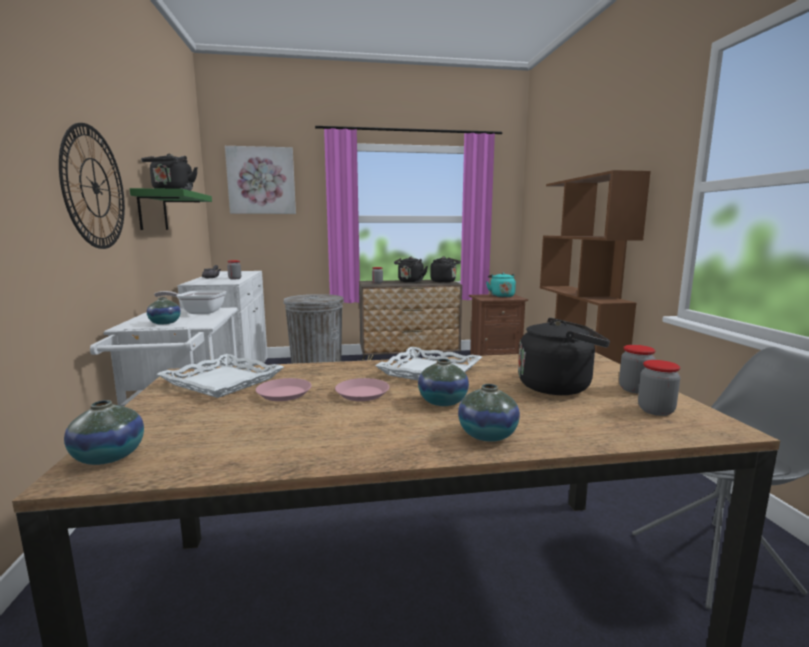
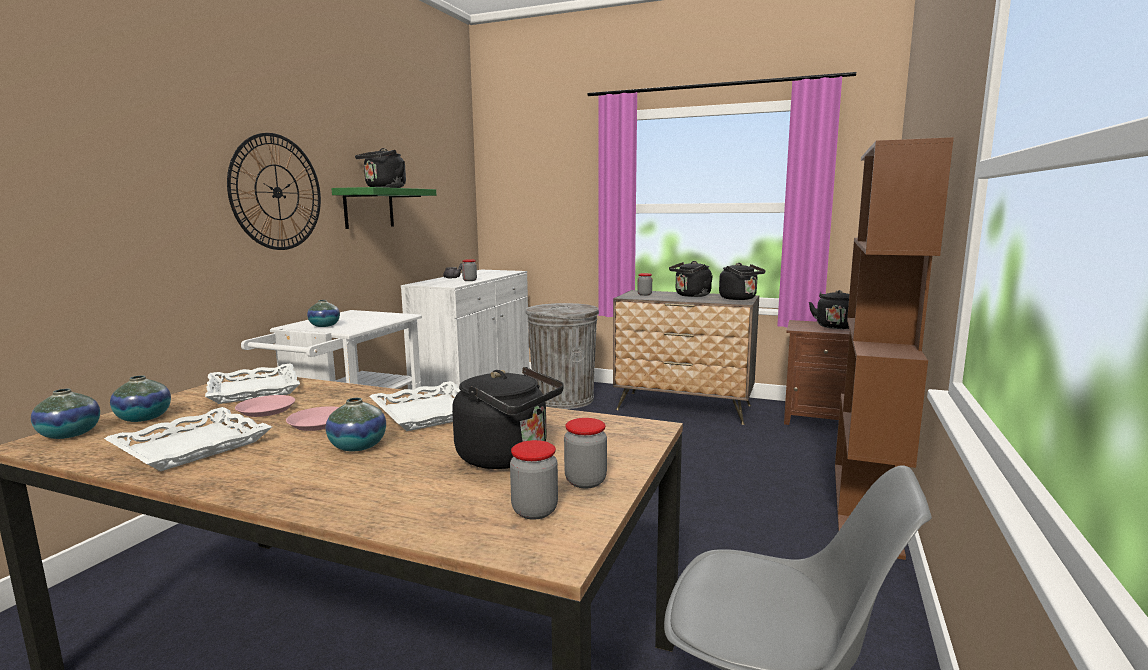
camera: 30 degrees right, 0 degrees up
(198, 312) = (375, 317): frying pan -> none
(261, 181) = (531, 164): picture -> none
(297, 434) = (192, 447): none -> white tray
(487, 435) = (309, 487): vase -> vase (144, 418)
(501, 296) = (835, 326): turquoise kettle -> black kettle

